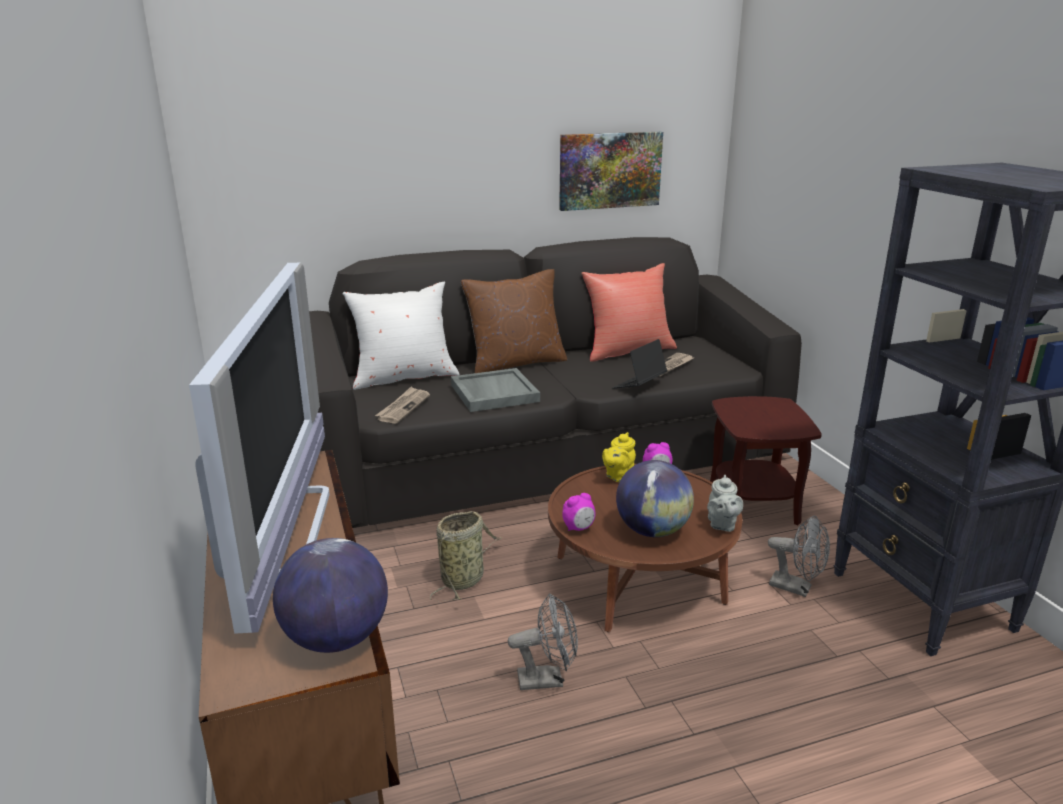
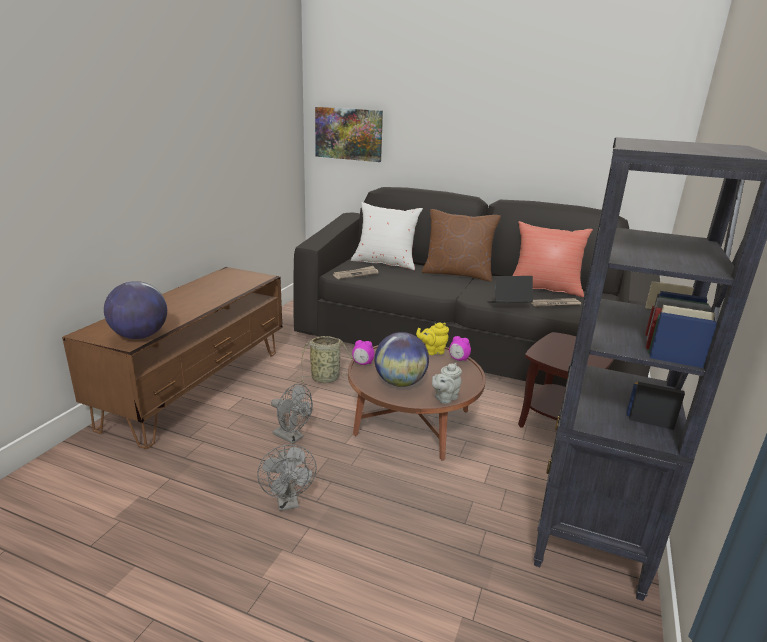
camera: 40 degrees right, 0 degrees up
(286, 530) = (202, 296): television -> none
(493, 393) = (413, 282): grey tray -> none
(610, 170) = (573, 152): picture -> picture (348, 134)
(796, 588) = (504, 477): grey fan -> grey fan (288, 502)

